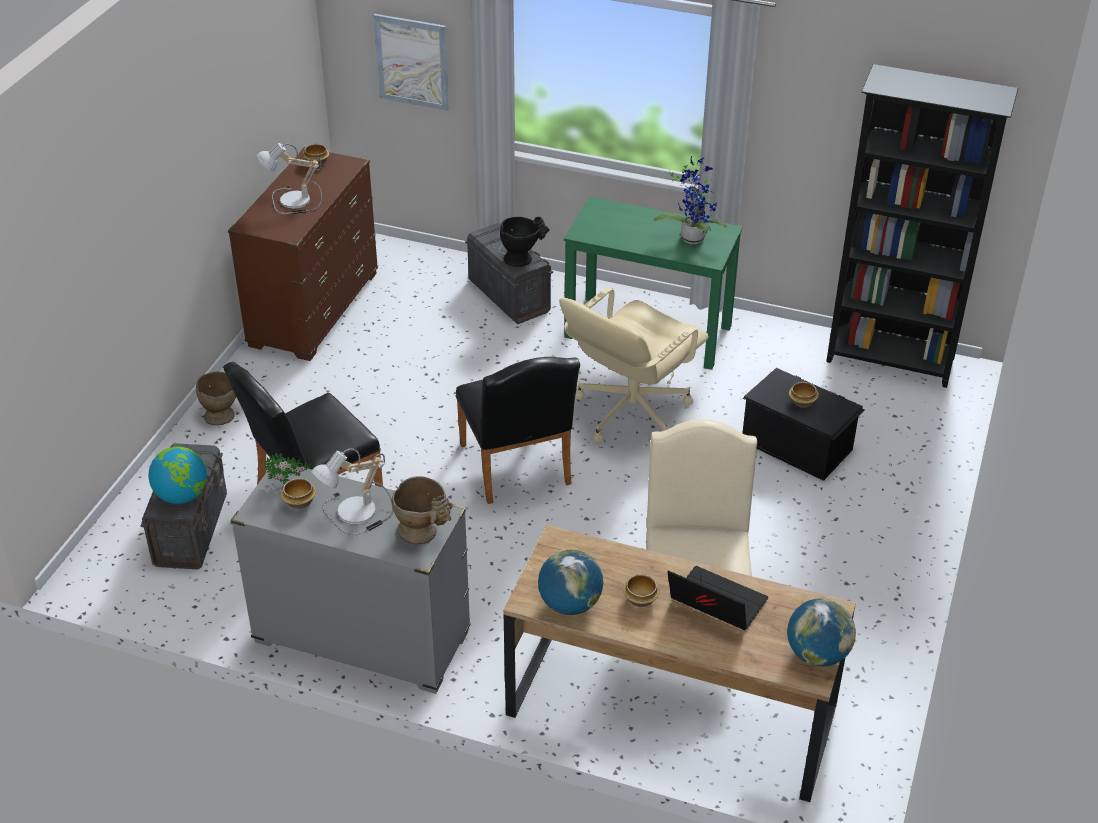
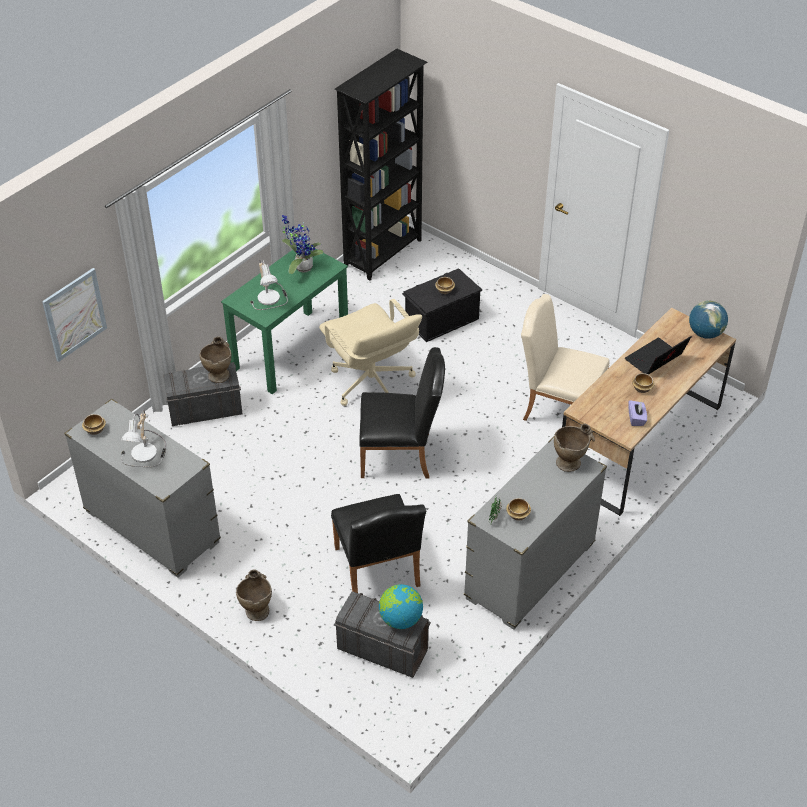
camera: 70 degrees left, 5 degrees up
(314, 310) = (152, 527): brown dresser -> grey dresser
(356, 514) = (540, 488): table lamp -> table lamp (271, 298)
(522, 258) = (218, 373): black vase -> beige vase
(570, 604) = (636, 418): globe -> purple tissue box

